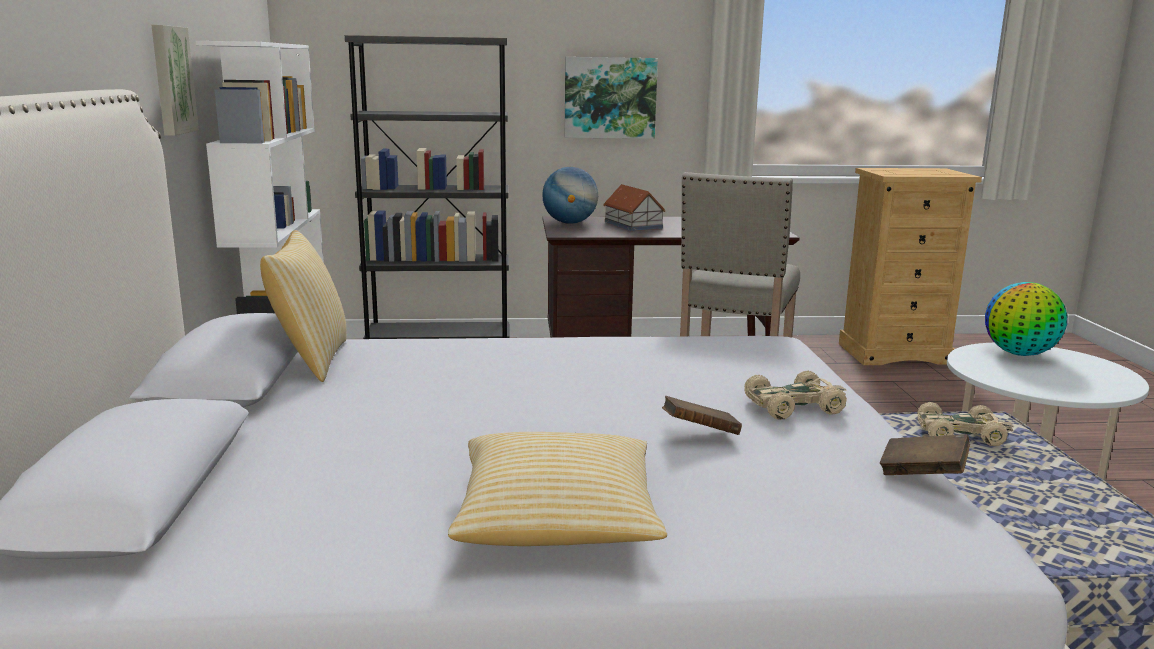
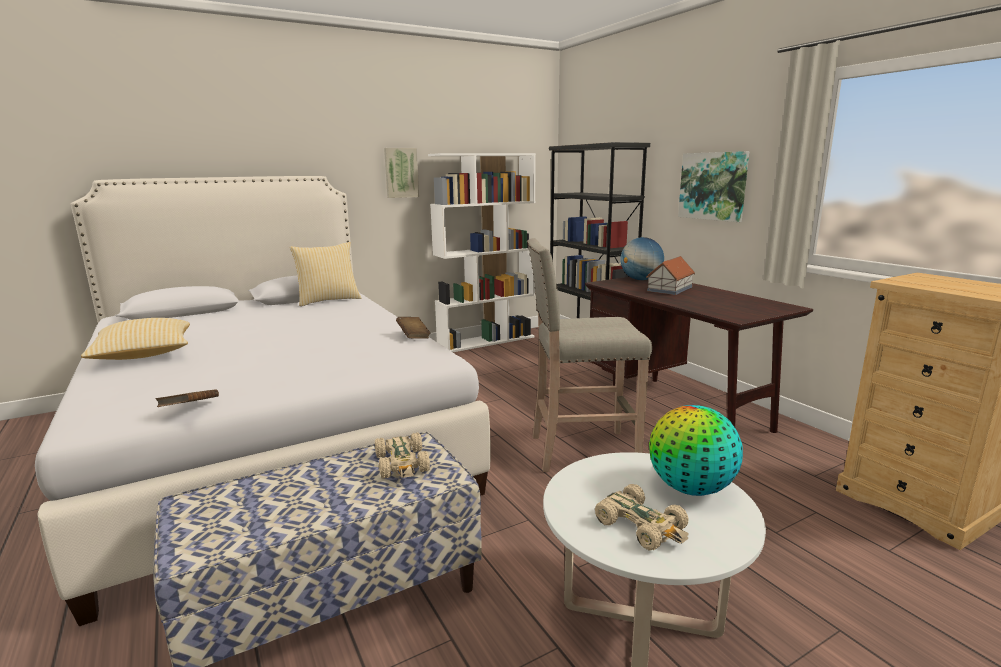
camera: 65 degrees right, 0 degrees up
(700, 433) = (244, 361): brown book -> brown book (413, 336)
(794, 406) = (301, 375): beige toy car -> beige toy car (641, 526)

